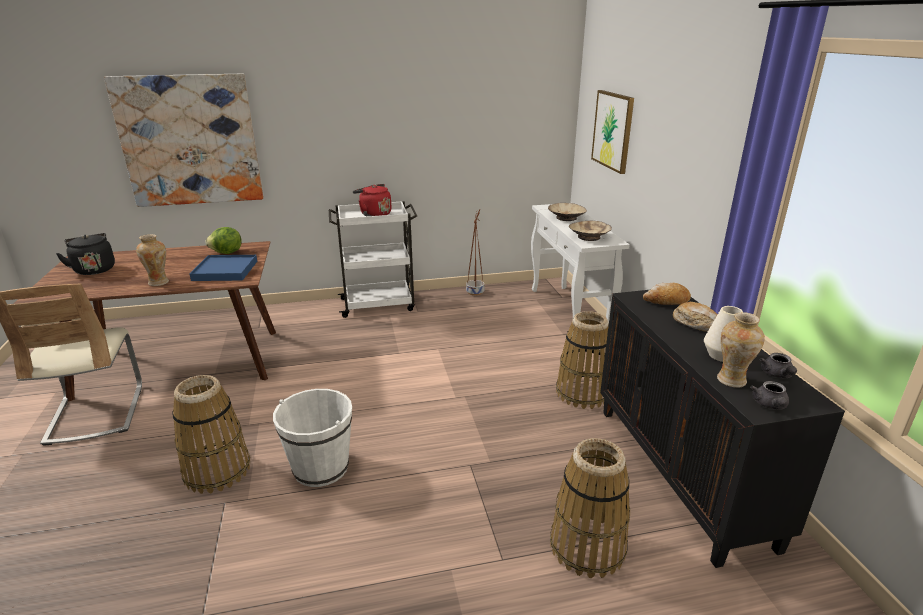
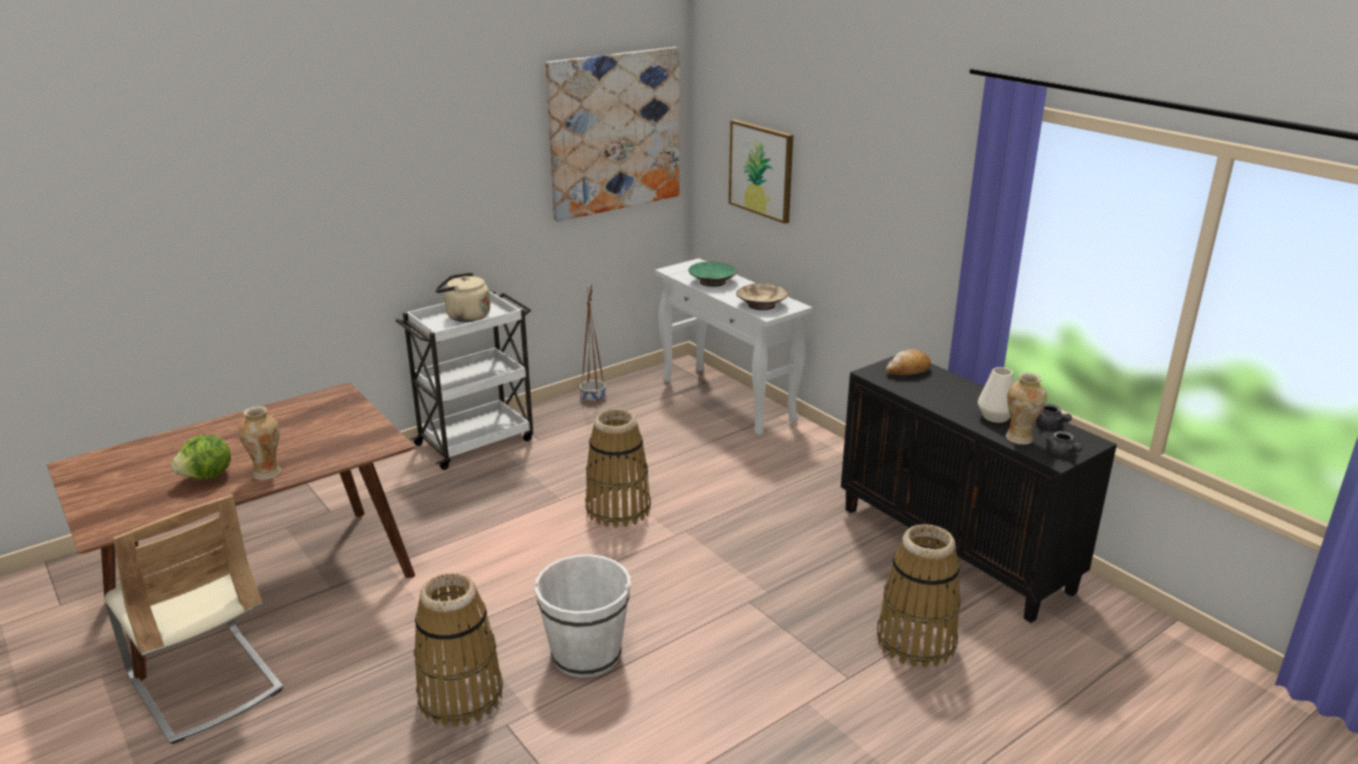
camera: 25 degrees left, 0 degrees up
(94, 269) = (132, 476): black kettle -> none
(190, 141) = (191, 254): picture -> picture (615, 132)
(225, 271) = (343, 437): blue tray -> none
(227, 253) = (310, 412): lettuce -> lettuce (207, 476)
(374, 214) = (465, 316): red kettle -> beige kettle
(566, 218) = (712, 282): beige bowl -> green bowl
(582, 393) = (810, 493): basket -> basket (618, 509)
(696, 323) = (951, 389): bread -> none

